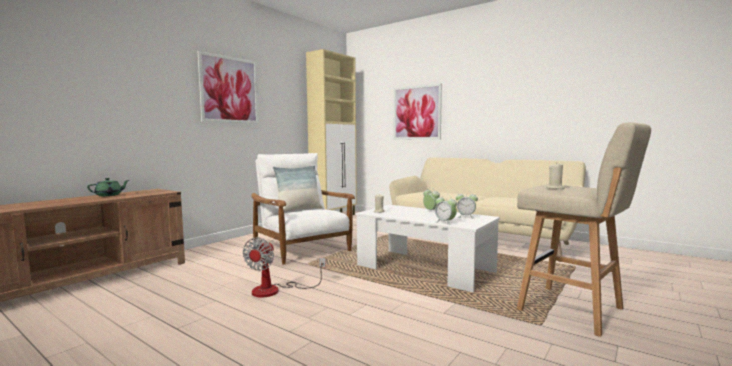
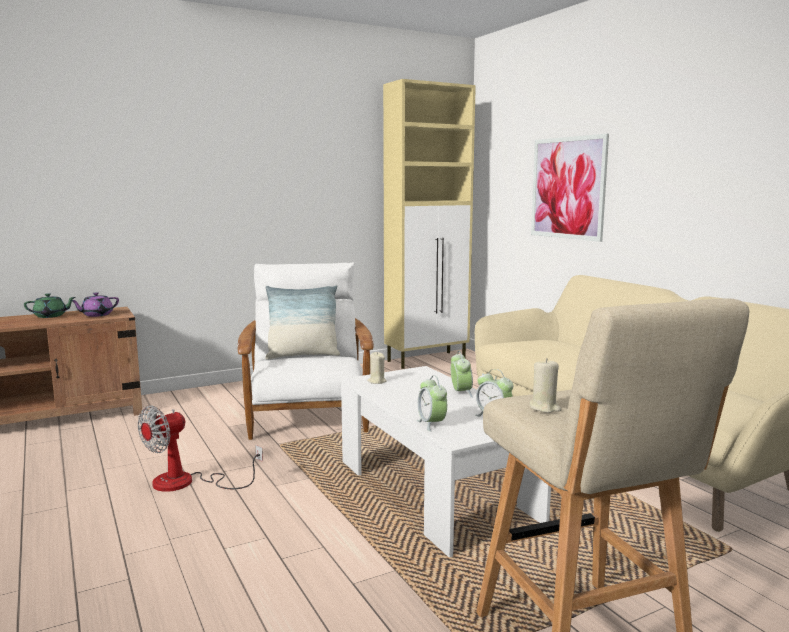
camera: 25 degrees right, 5 degrees up
(147, 192) = (96, 315): none -> purple teapot
(229, 90) = (239, 160): picture -> none

